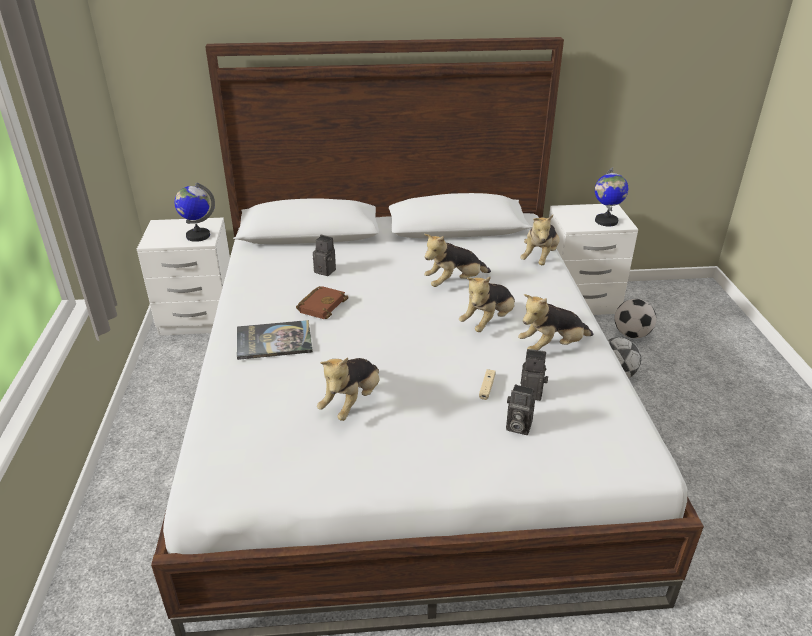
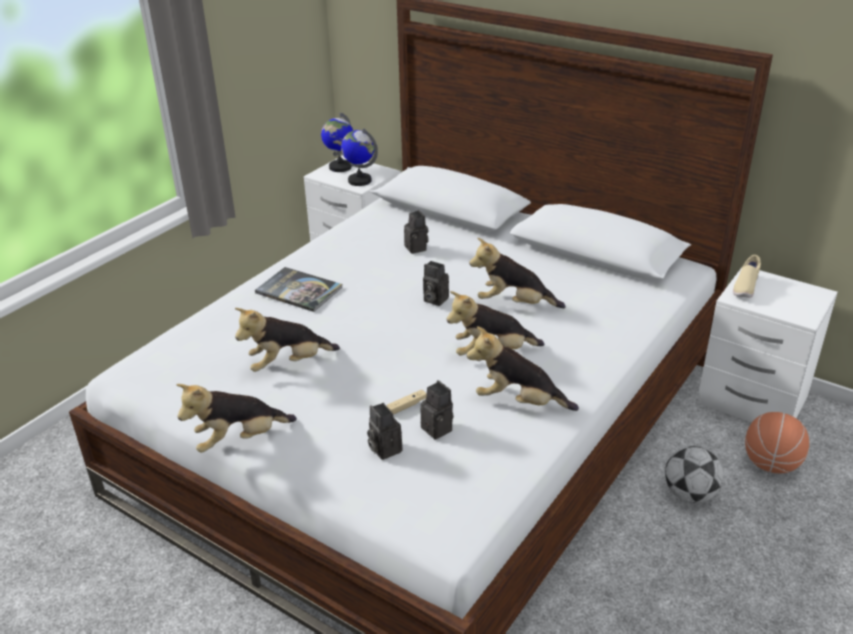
camera: 40 degrees right, 0 degrees up
(321, 305) = (371, 276): brown book -> none
(395, 302) = (434, 299): none -> camera
(540, 258) = (640, 315): plush toy -> plush toy (239, 440)
(570, 218) = (745, 288): none -> beige shoe
(606, 221) = (785, 306): globe -> globe (340, 167)
(631, 334) = (771, 464): football -> basketball

